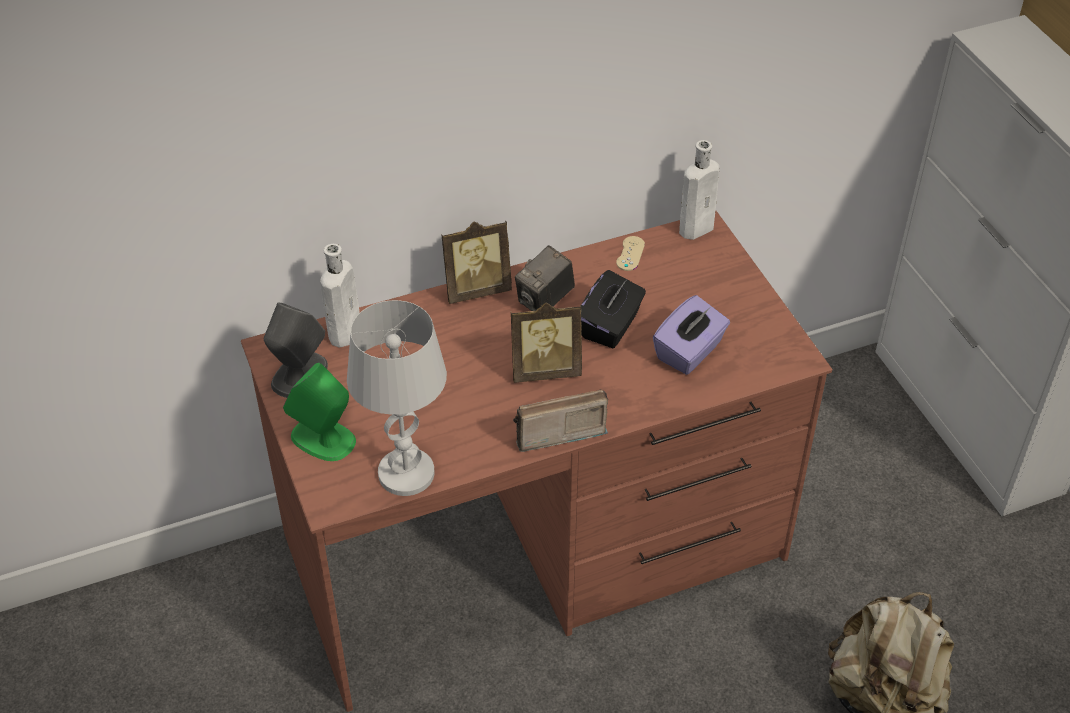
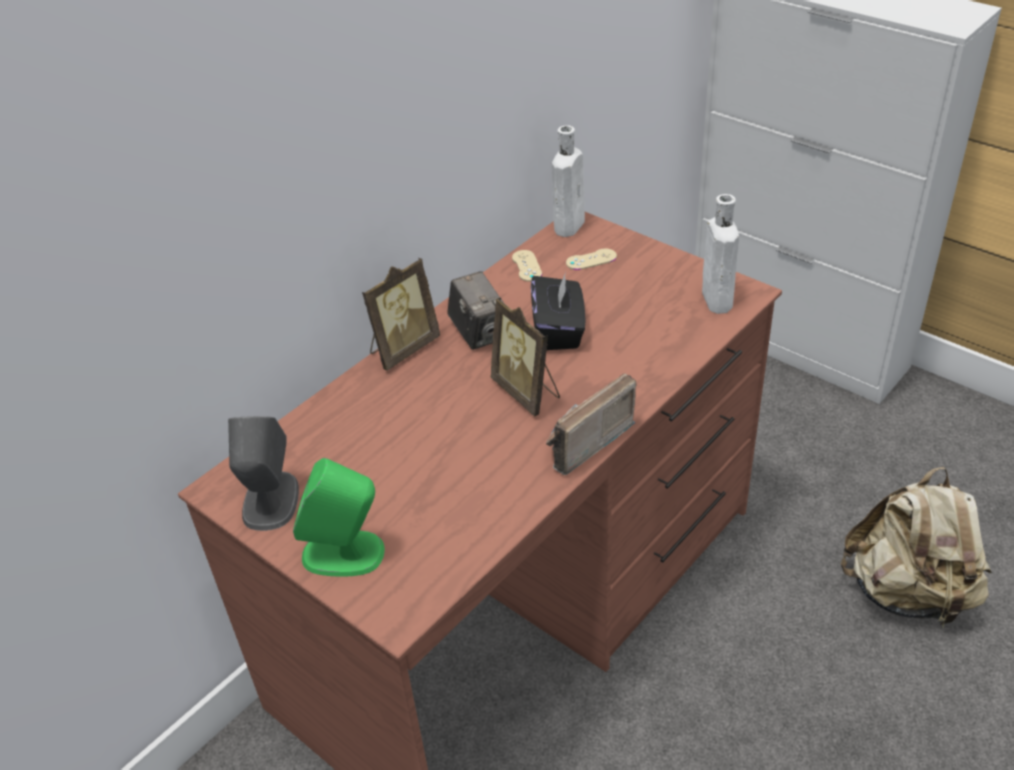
camera: 25 degrees left, 5 degrees down
(346, 330) = (293, 438): white bottle -> white bottle (715, 298)
(406, 474) = (461, 549): white table lamp -> none
(545, 301) = (478, 333): camera -> camera turned 45 degrees counterclockwise
(545, 370) = (527, 392): picture frame -> picture frame turned 90 degrees clockwise
(689, 270) = (591, 259): none -> beige game controller
(689, 352) = (649, 324): purple tissue box -> none

